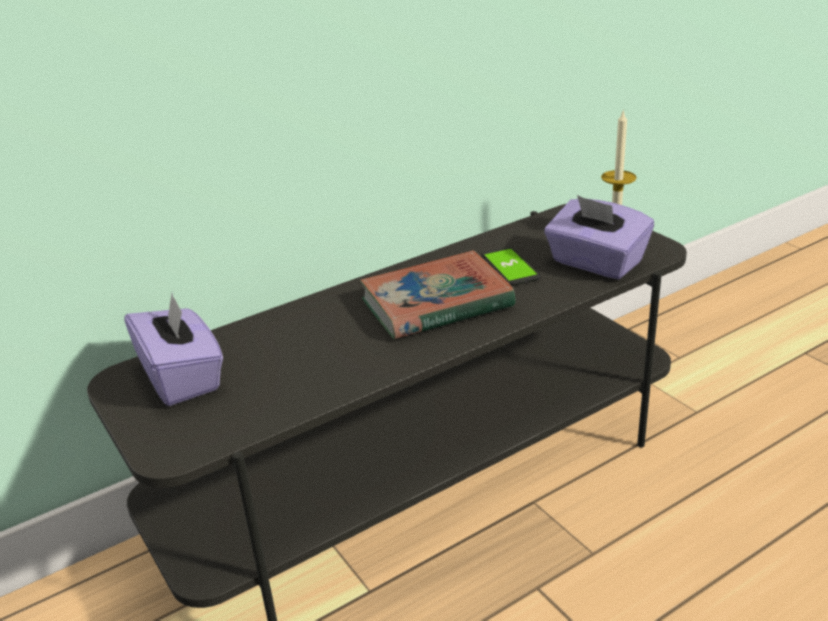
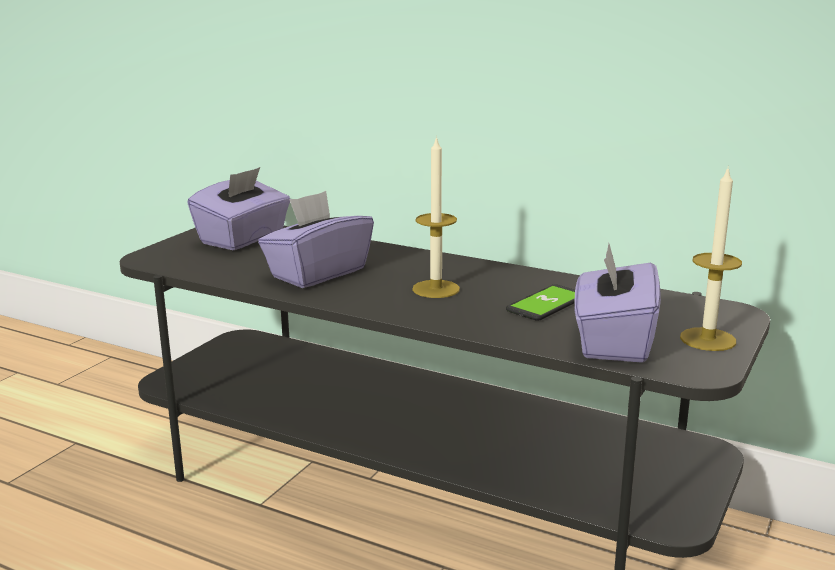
camera: 60 degrees right, 10 degrees down
(338, 352) = (317, 273): none -> purple tissue box
(436, 303) = (436, 289): book -> candle

